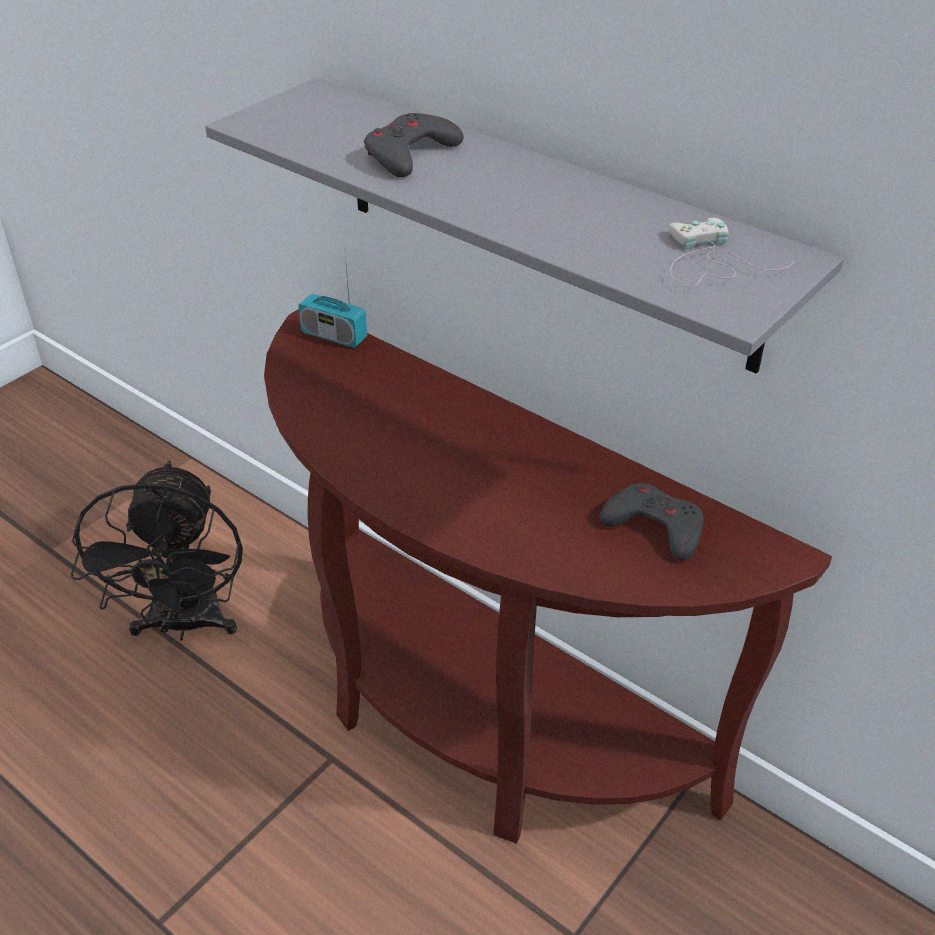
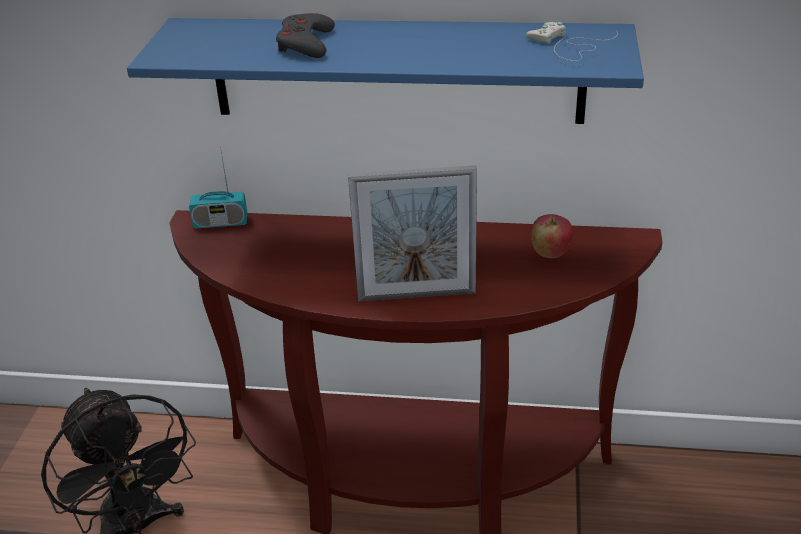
camera: 30 degrees left, 5 degrees down
(450, 510) = (416, 295): none -> picture frame
(542, 220) = (396, 70): grey shelf -> blue shelf
(654, 526) = (550, 253): grey game controller -> apple

